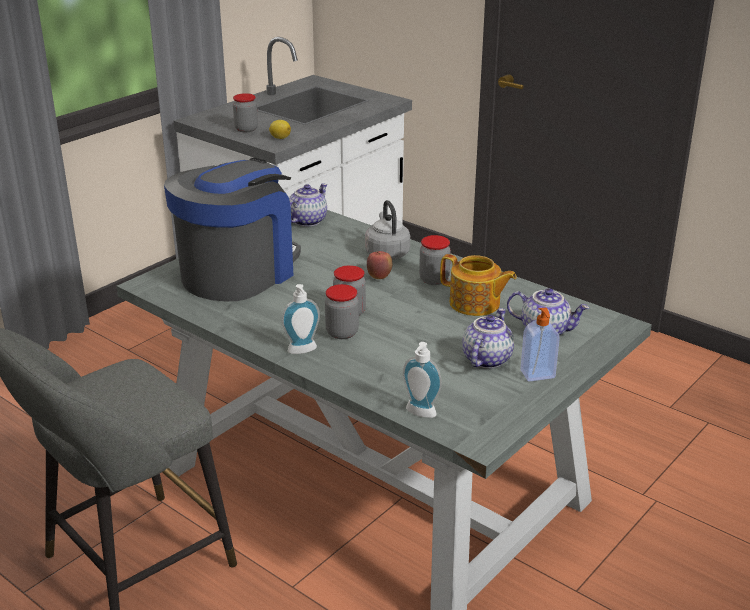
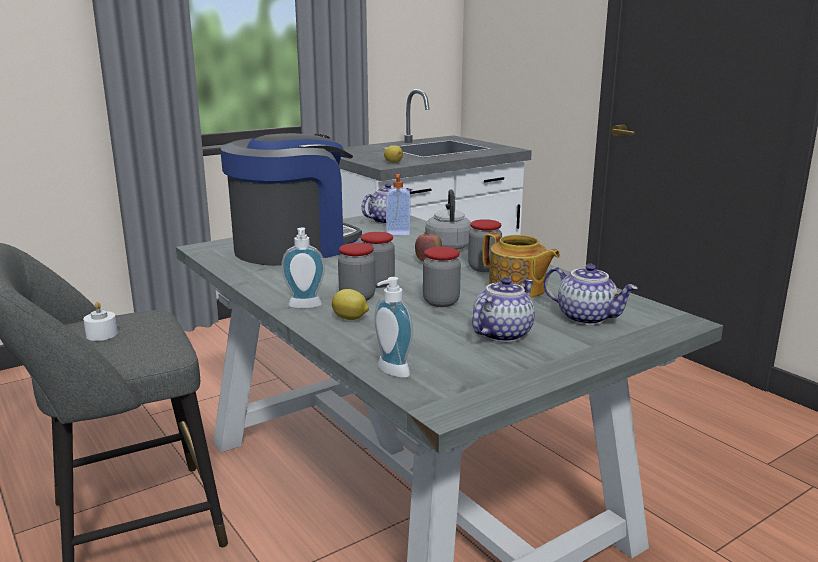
camera: 15 degrees right, 10 degrees down
(107, 400) = (102, 334): none -> white candle
(246, 129) = (368, 157): jar -> jar (441, 302)
(352, 360) = (350, 318): none -> lemon
(538, 375) = (557, 354): soap dispenser -> soap dispenser (398, 233)

